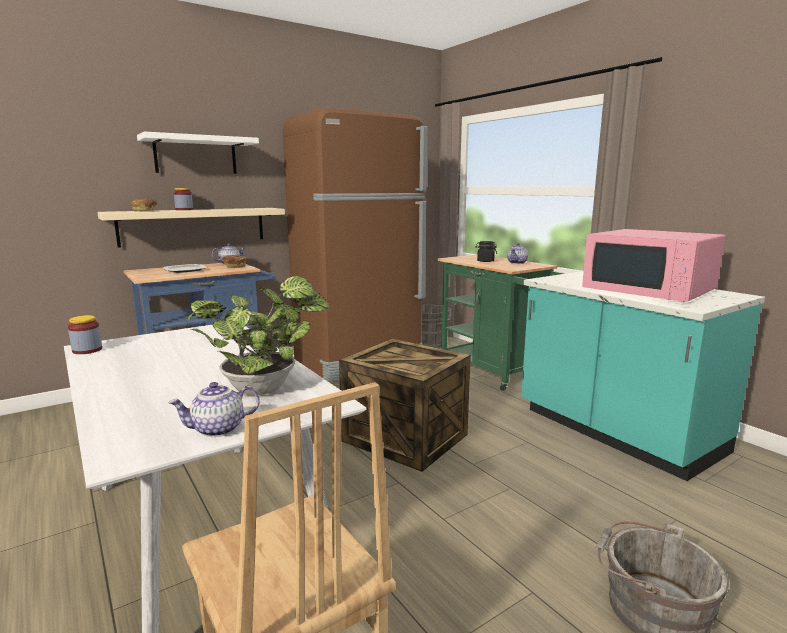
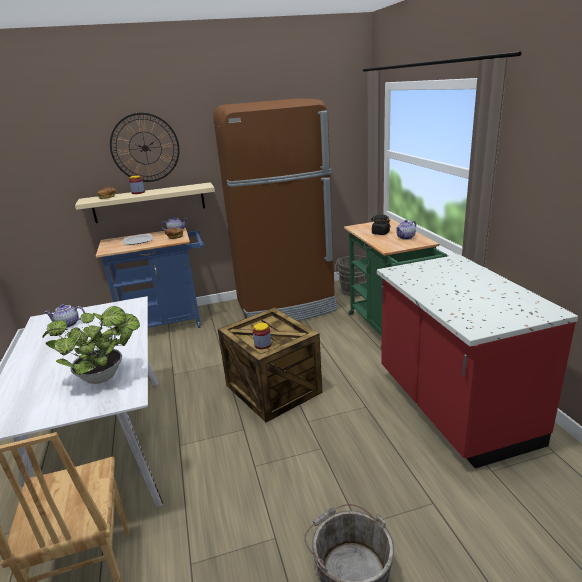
camera: 20 degrees right, 10 degrees up
(87, 350) = (39, 322): jar -> jar (263, 345)
(195, 155) = (145, 148): white shelf -> wall clock
(217, 430) = (50, 412): teapot -> teapot (67, 324)
(616, 431) = (452, 407): turquoise counter -> red counter
(649, 290) = (471, 295): pink microwave -> none

